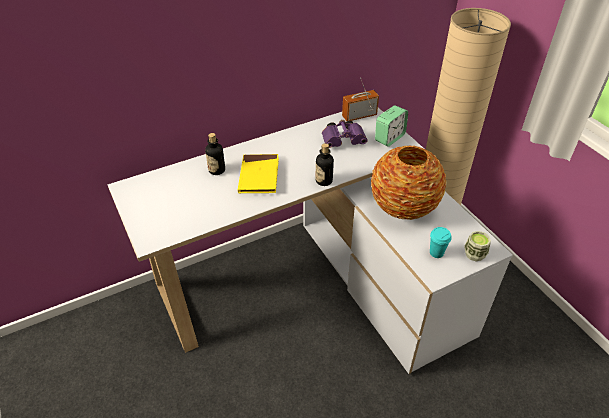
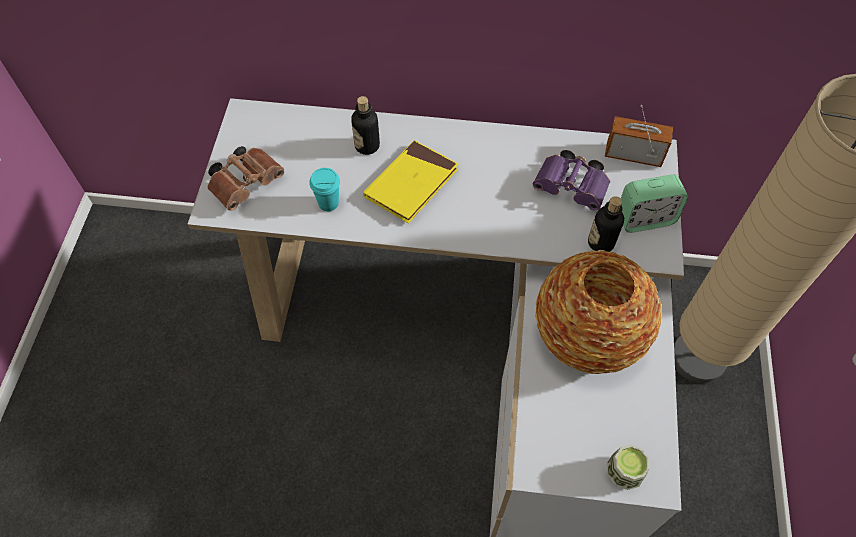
camera: 35 degrees right, 15 degrees up
(159, 219) = (247, 183): none -> brown binoculars
(324, 181) = (488, 239): bottle -> bottle (601, 242)
(436, 253) = (570, 435): turquoise cup -> turquoise cup (328, 203)

